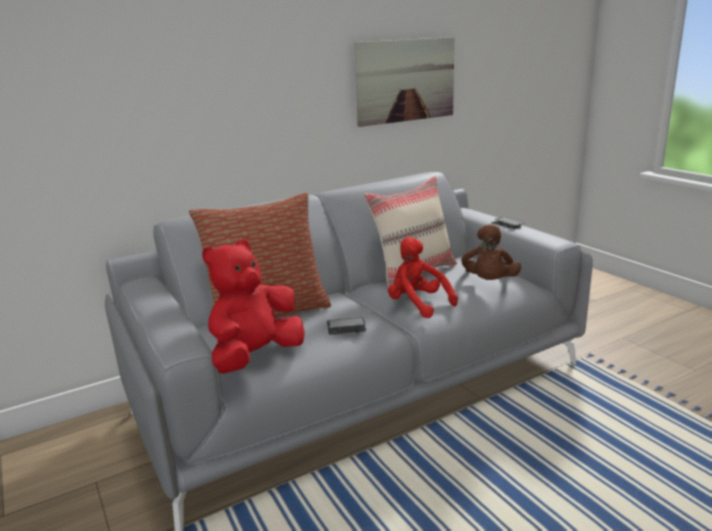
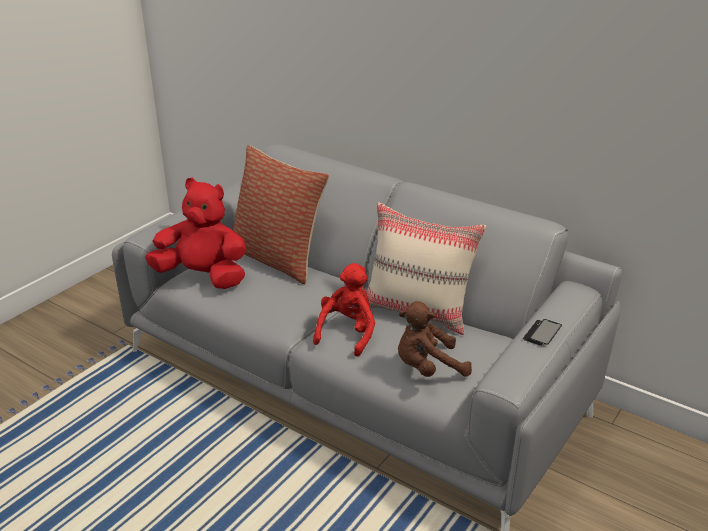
camera: 65 degrees right, 10 degrees up
(346, 327) = (269, 303): phone -> none
(405, 80) = (567, 96): picture -> none

